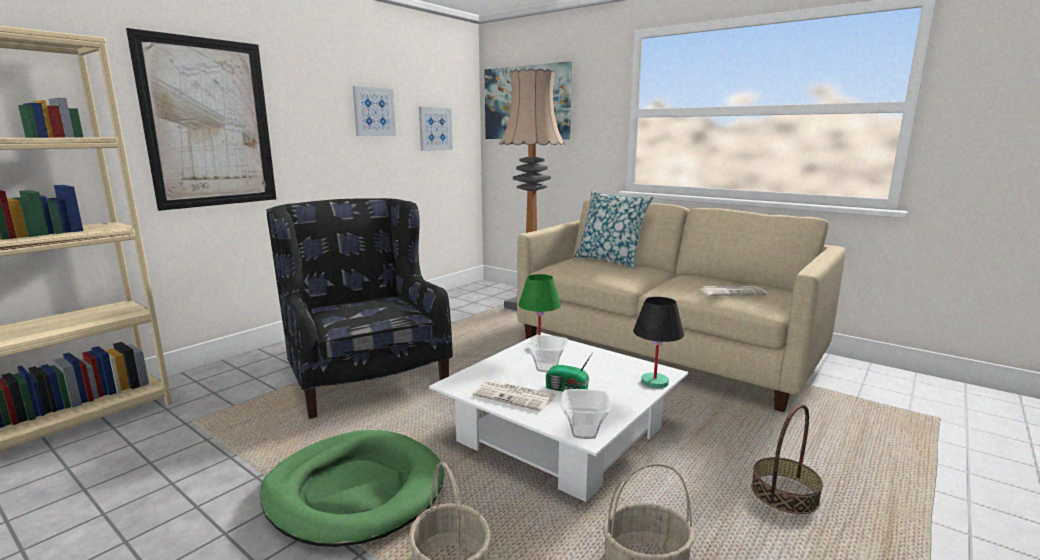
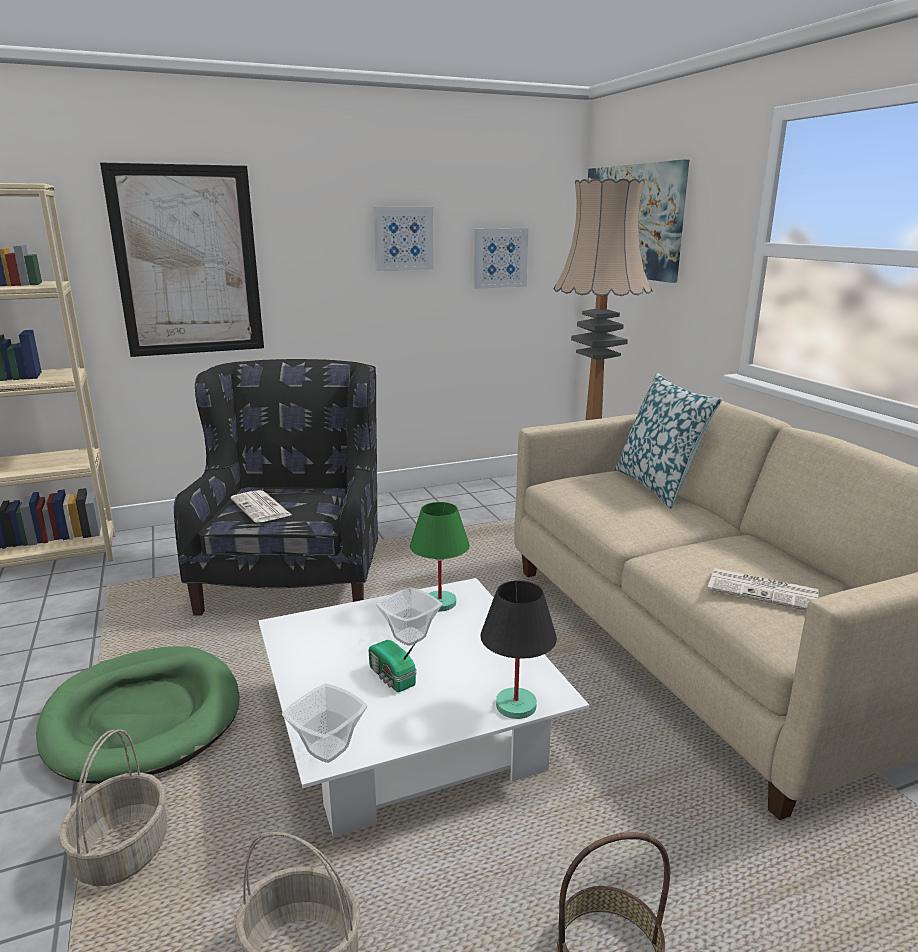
camera: 30 degrees right, 5 degrees up
(515, 396) = (323, 666): newspaper -> newspaper (261, 507)

